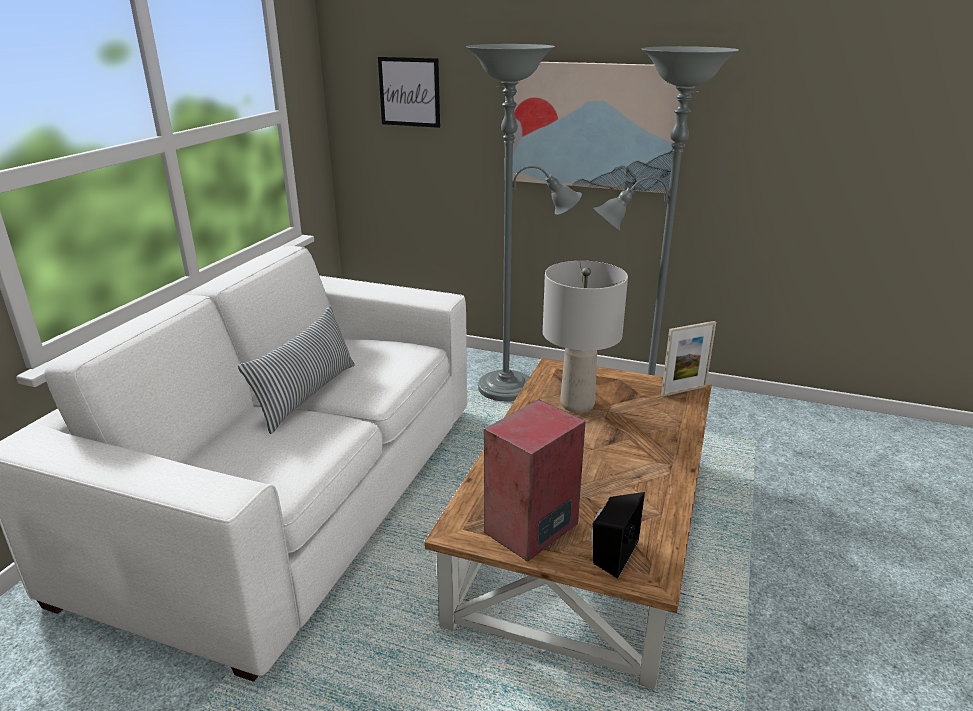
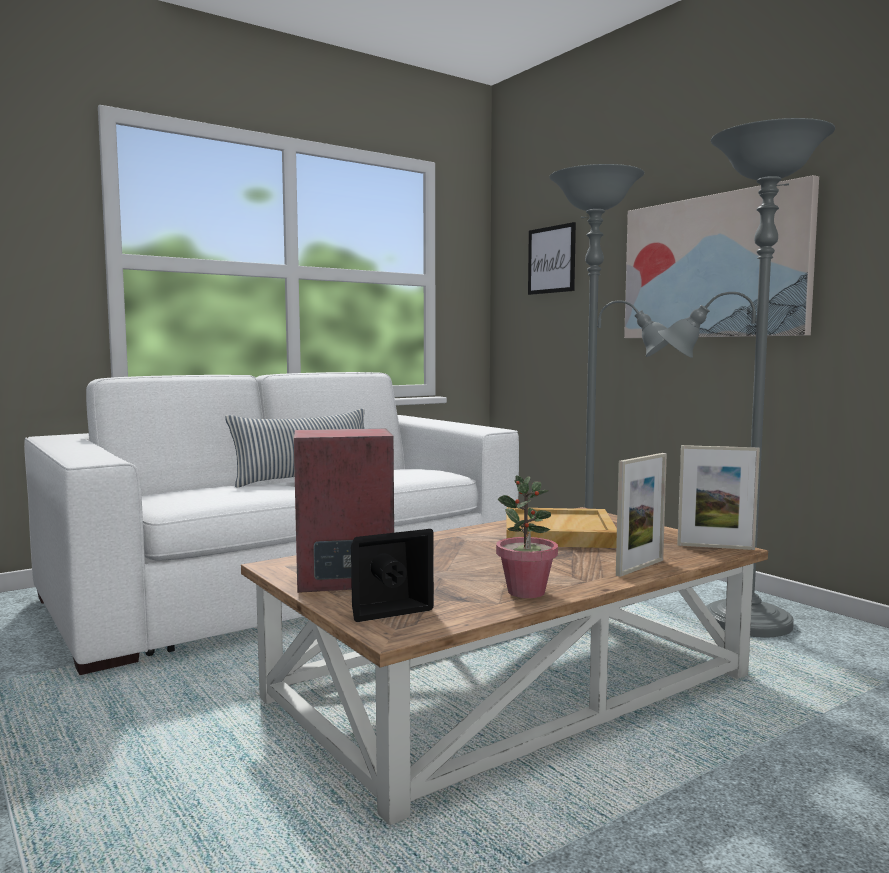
camera: 35 degrees right, 20 degrees down
(576, 404) = (557, 533): grey table lamp -> beige tray
(659, 493) = (526, 592): none -> potted plant
(677, 434) = (640, 567): none -> picture frame

